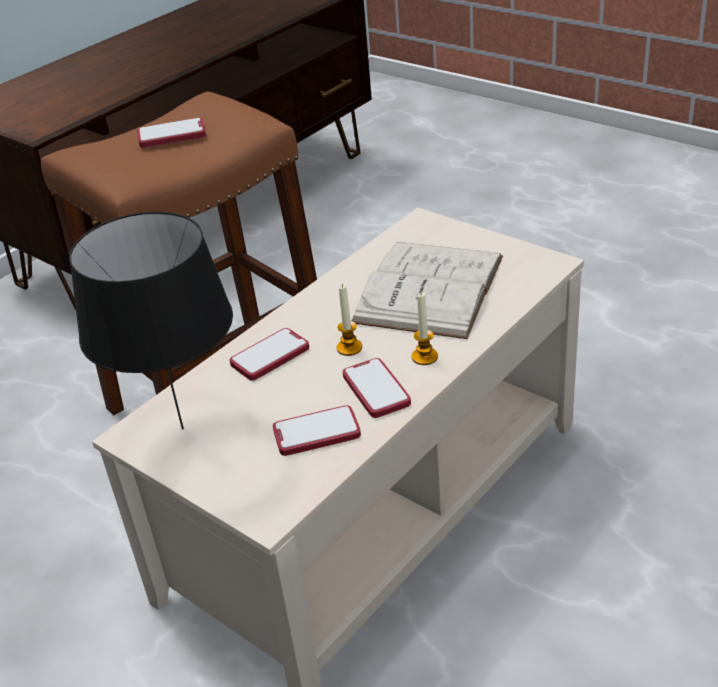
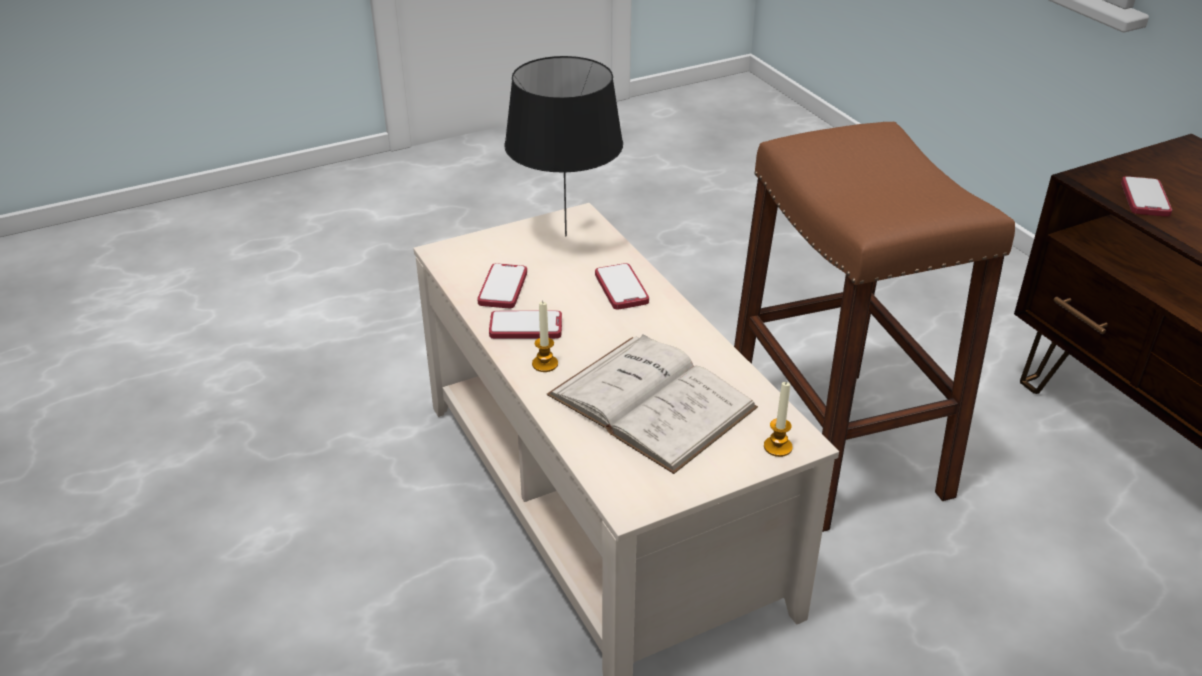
camera: 110 degrees right, 0 degrees up
(172, 135) = (888, 180): phone -> phone (1145, 198)
(349, 348) = (596, 329): candle -> candle (777, 447)

